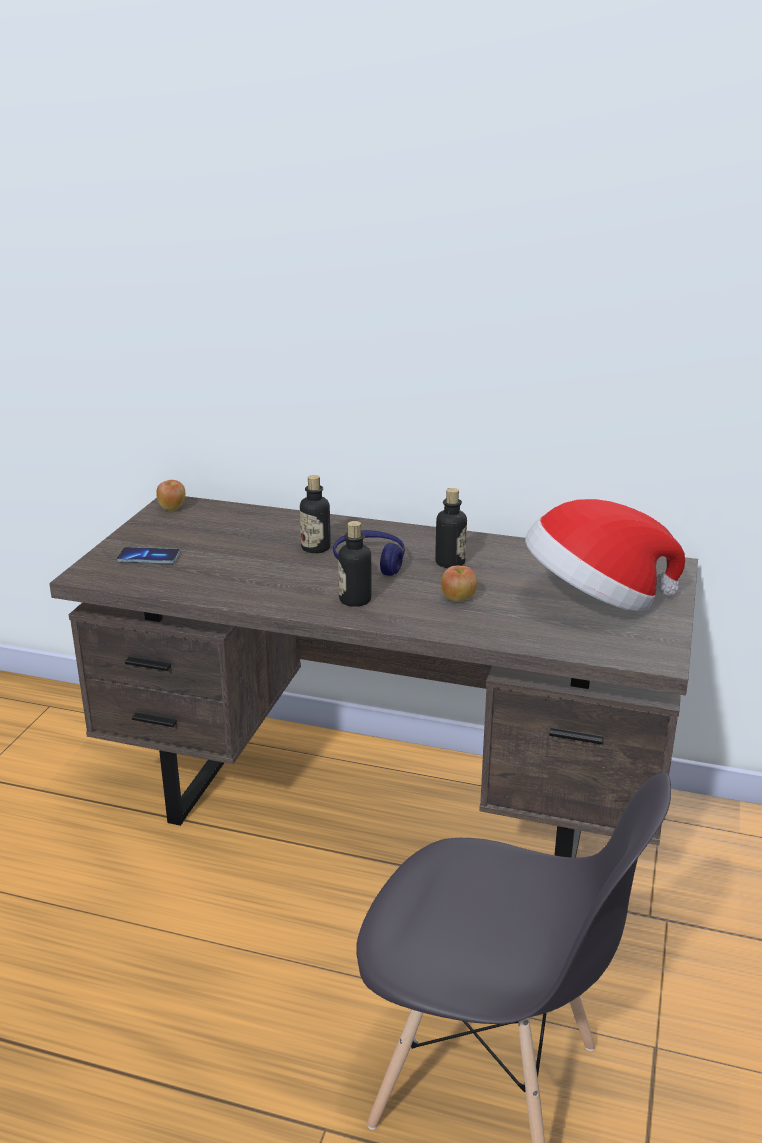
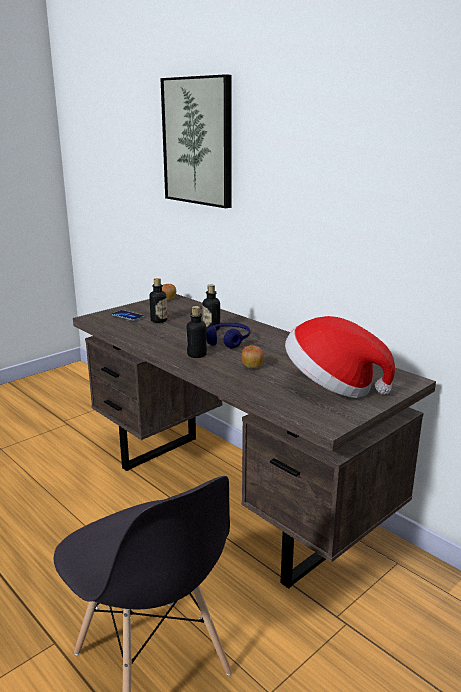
camera: 30 degrees right, 5 degrees down
(207, 222) = (198, 141): none -> picture
(450, 562) = (273, 349): bottle -> bottle (159, 320)

